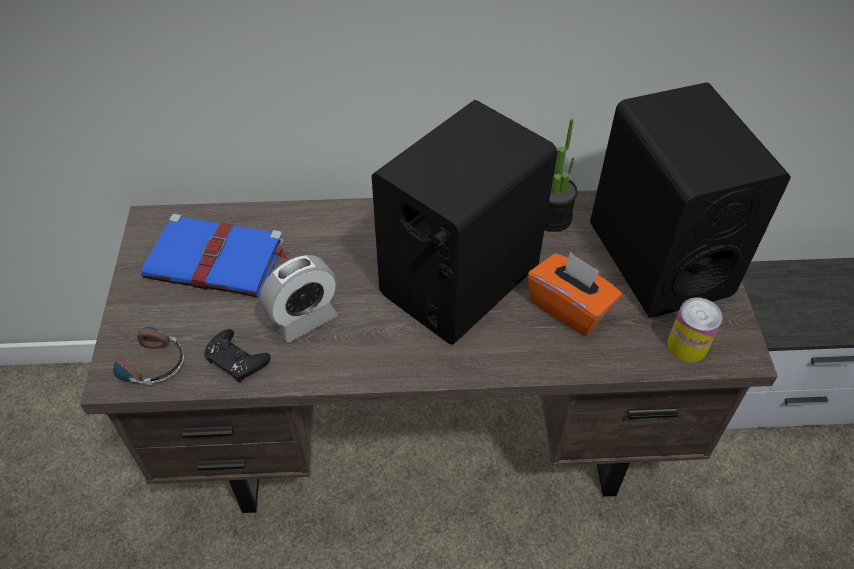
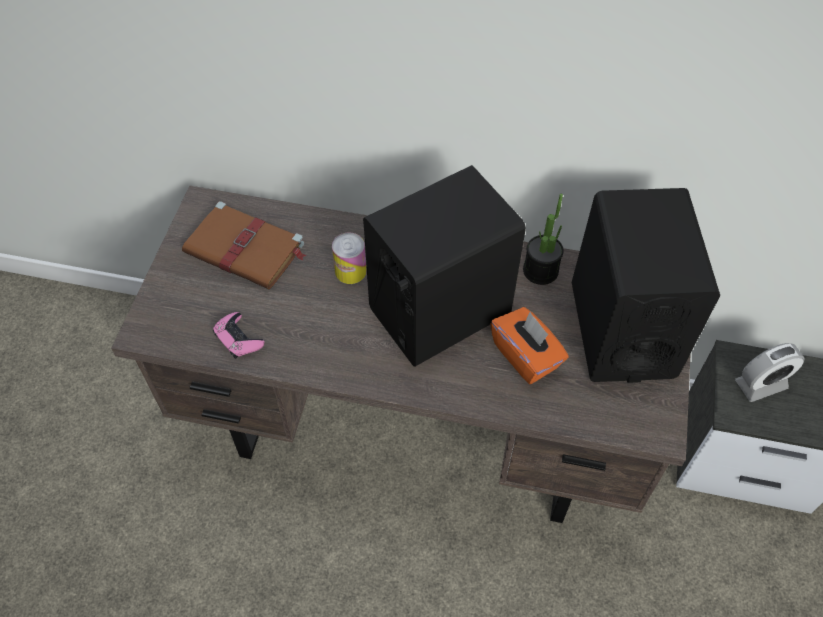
camera: 15 degrees right, 5 degrees up
(144, 361) = (167, 324): headphones -> none
(218, 260) = (246, 249): blue book -> brown book
(237, 359) = (238, 338): black game controller -> pink game controller
(304, 319) = (301, 316): alarm clock -> alarm clock (761, 384)
(687, 345) = (616, 414): can -> can (350, 271)

